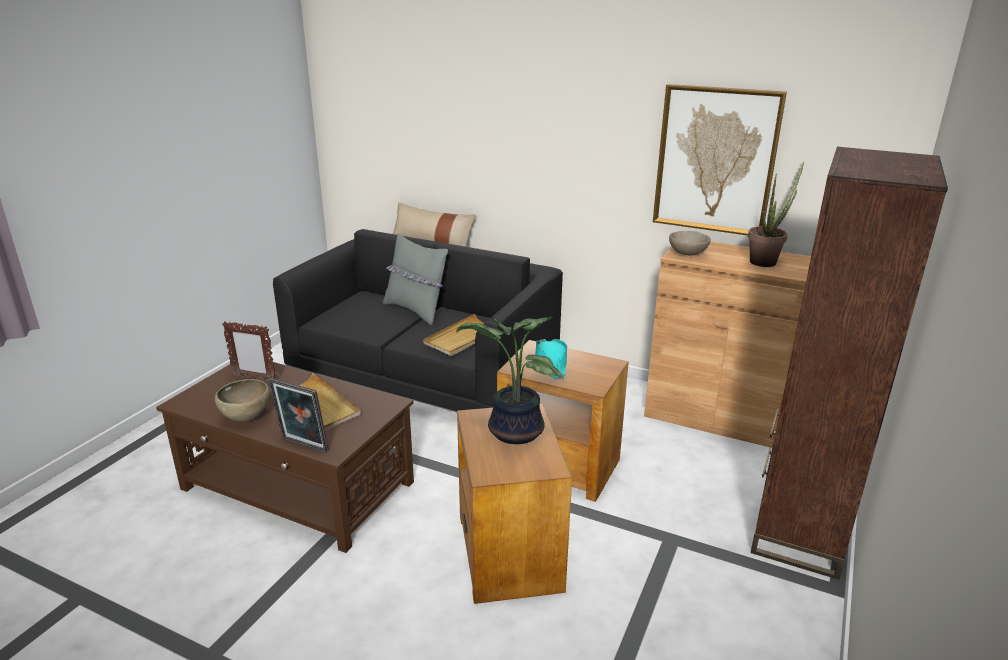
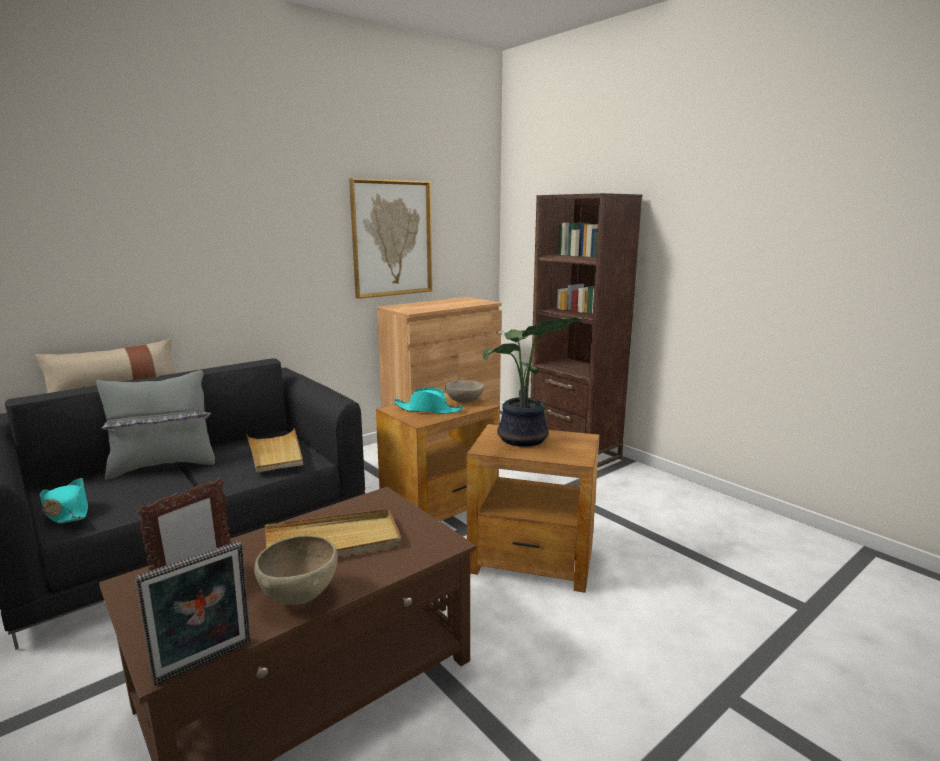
camera: 65 degrees left, 10 degrees down
(303, 446) = (416, 561): picture frame -> picture frame (205, 664)
(337, 312) = (67, 511): none -> turquoise hat
(688, 253) = (413, 309): beige bowl -> beige bowl (464, 401)
(766, 261) = (453, 302): potted plant -> none

